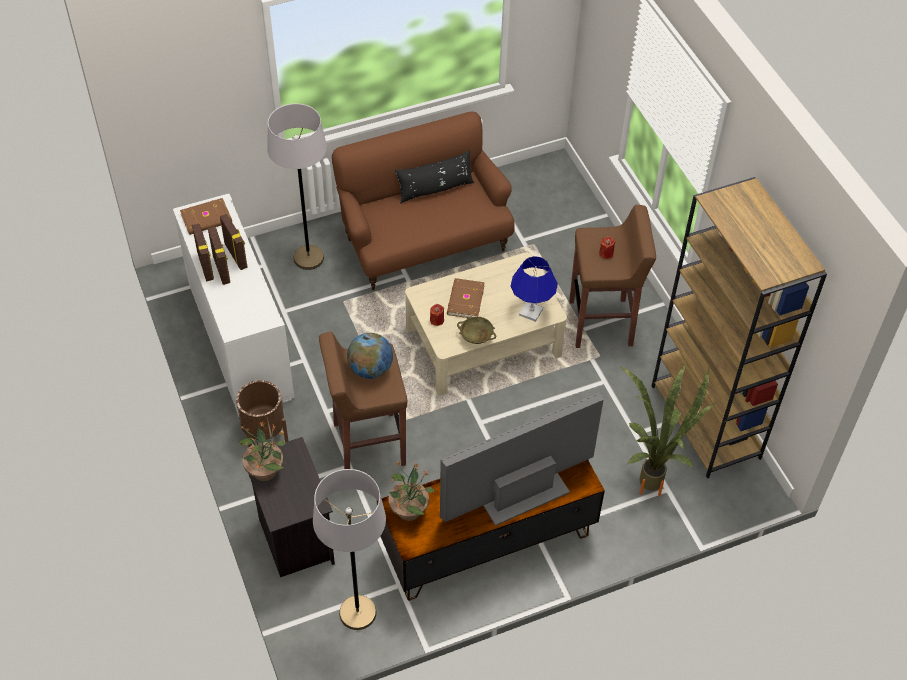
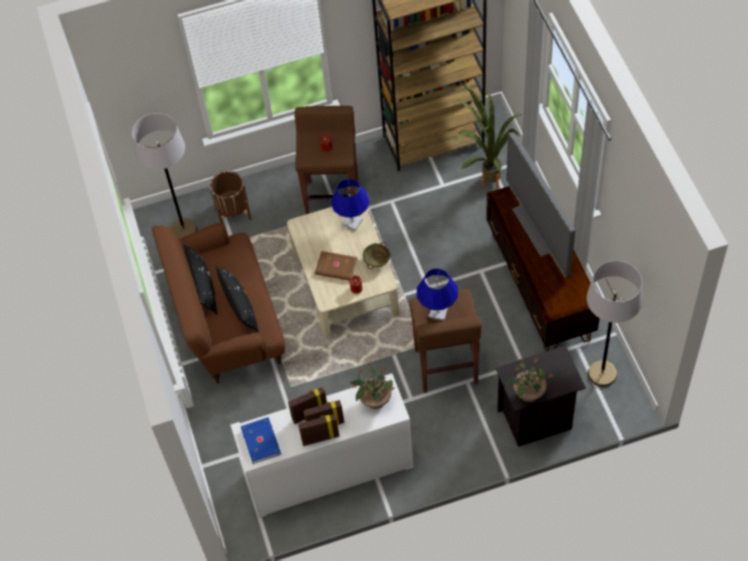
camera: 80 degrees left, 5 degrees up
(207, 219) = (261, 441): brown book -> blue book
(264, 432) = (430, 446): brown planter -> brown planter (233, 211)
(308, 258) = (235, 416): grey floor lamp -> grey floor lamp (184, 230)
(370, 369) = (438, 312): globe -> blue table lamp
(409, 509) = (556, 300): potted plant -> potted plant (375, 400)
(411, 220) = (239, 306): none -> black pillow

